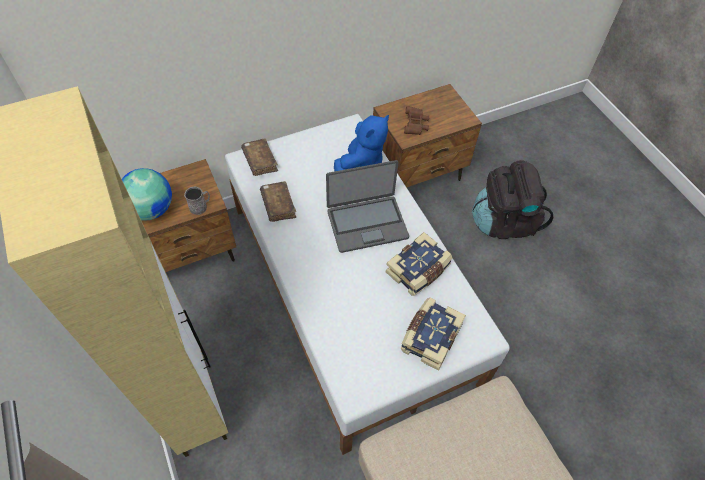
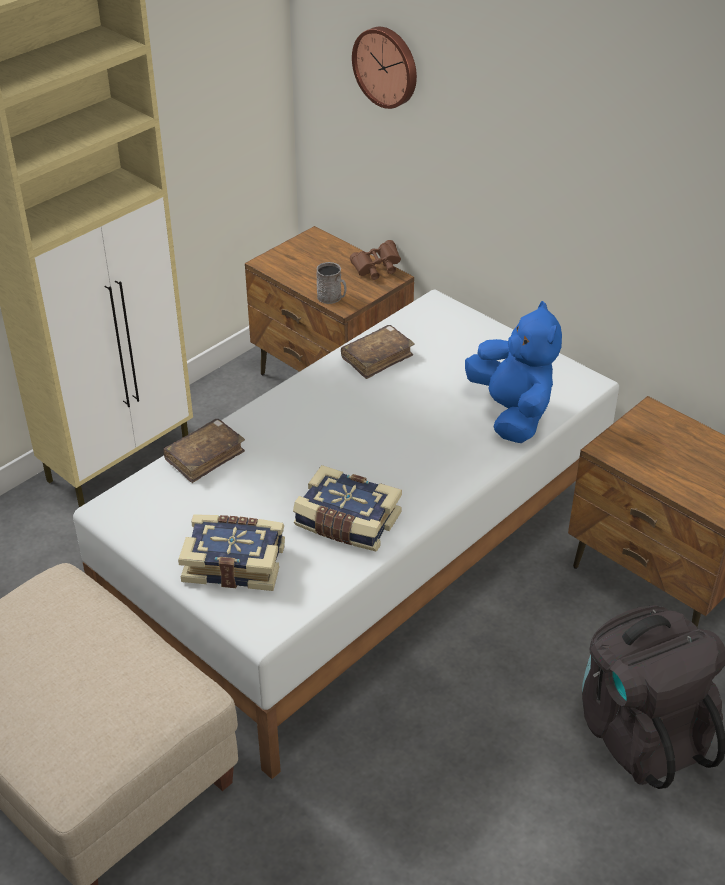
camera: 70 degrees right, 15 degrees down
(132, 49) = (387, 66): none -> wall clock
(151, 209) = (303, 264): globe -> none
(260, 161) = (443, 319): brown book -> brown book (205, 457)
(361, 164) = (512, 413): blue plush toy -> blue plush toy turned 120 degrees counterclockwise
(367, 223) = (401, 448): laptop -> none
(415, 126) = (646, 451): brown binoculars -> brown binoculars (376, 269)

